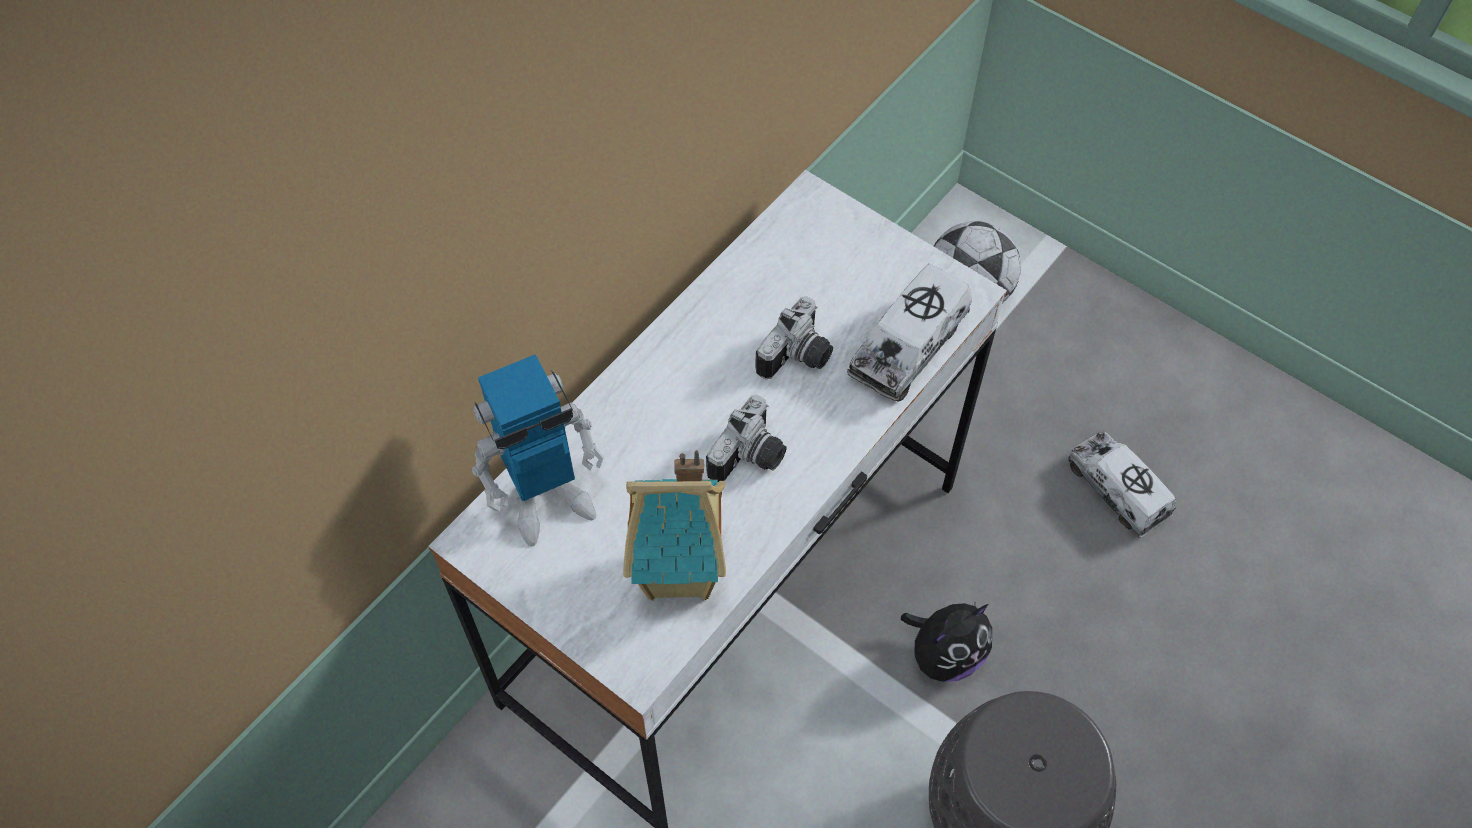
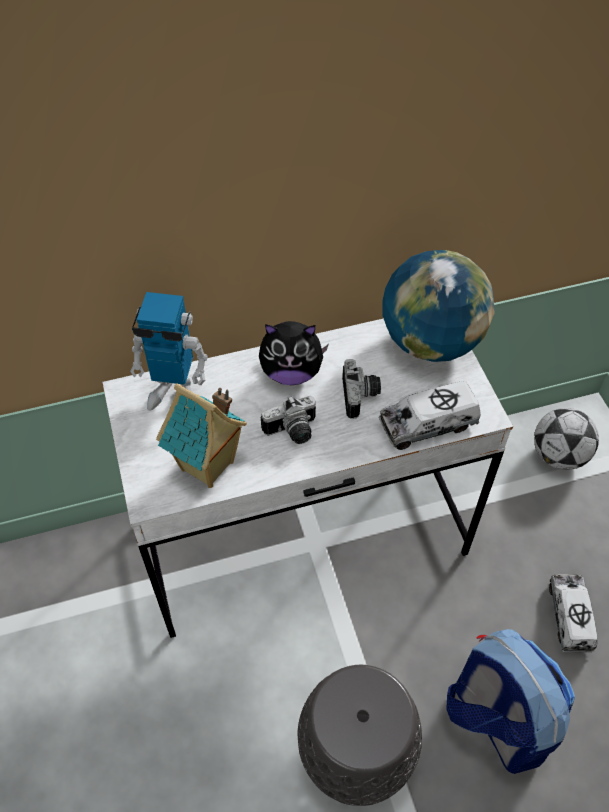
camera: 35 degrees right, 5 degrees down
(798, 358) = (361, 396): camera -> camera turned 75 degrees counterclockwise
(826, 233) = (431, 342): none -> globe
(944, 654) = (394, 641): plush toy -> plush toy (291, 372)
(1123, 668) = (495, 719): none -> backpack

